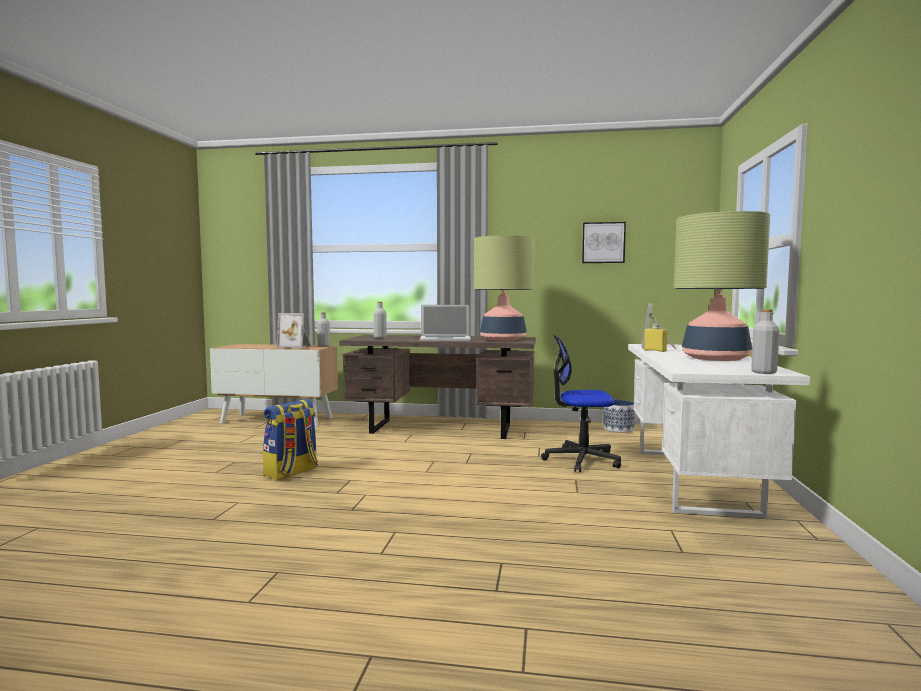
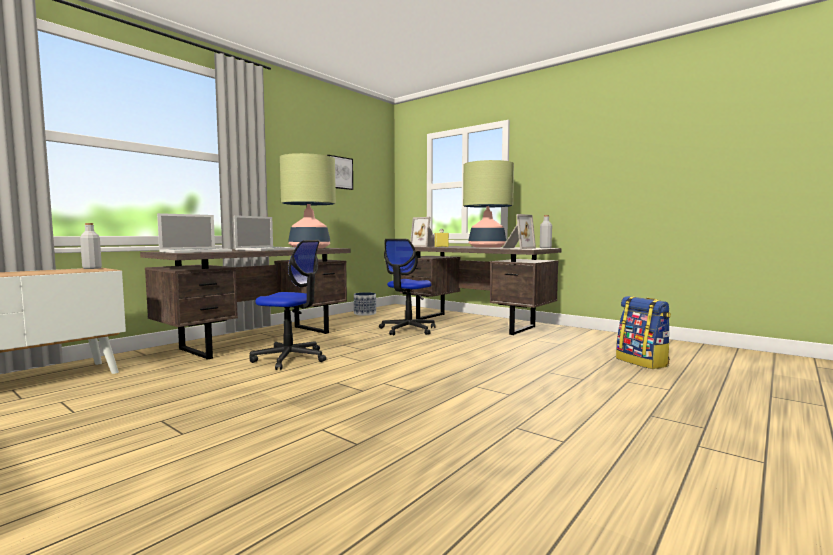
camera: 60 degrees left, 0 degrees up
(291, 472) = (268, 399): backpack -> backpack (642, 362)
(296, 347) = (58, 271): picture frame -> picture frame (517, 248)
(380, 337) = (195, 251): grey bottle -> laptop
(401, 450) = (290, 358): none -> office chair
(694, 480) = (474, 323): white desk -> brown desk

